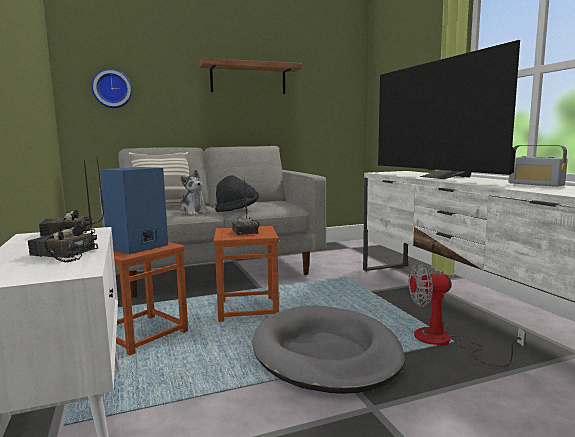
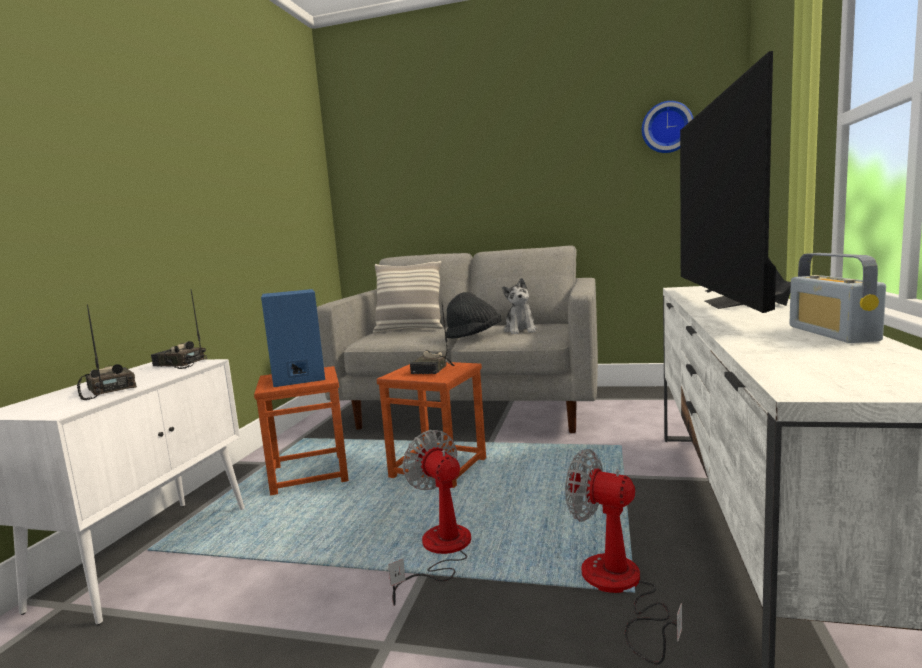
camera: 35 degrees right, 0 degrees up
(112, 89) = (384, 189): wall clock -> wall clock (667, 127)
(193, 213) = (422, 338): plush toy -> plush toy (520, 330)
(248, 79) = (544, 155): shelf -> none
(326, 353) = (439, 552): grey dog bed -> fan

